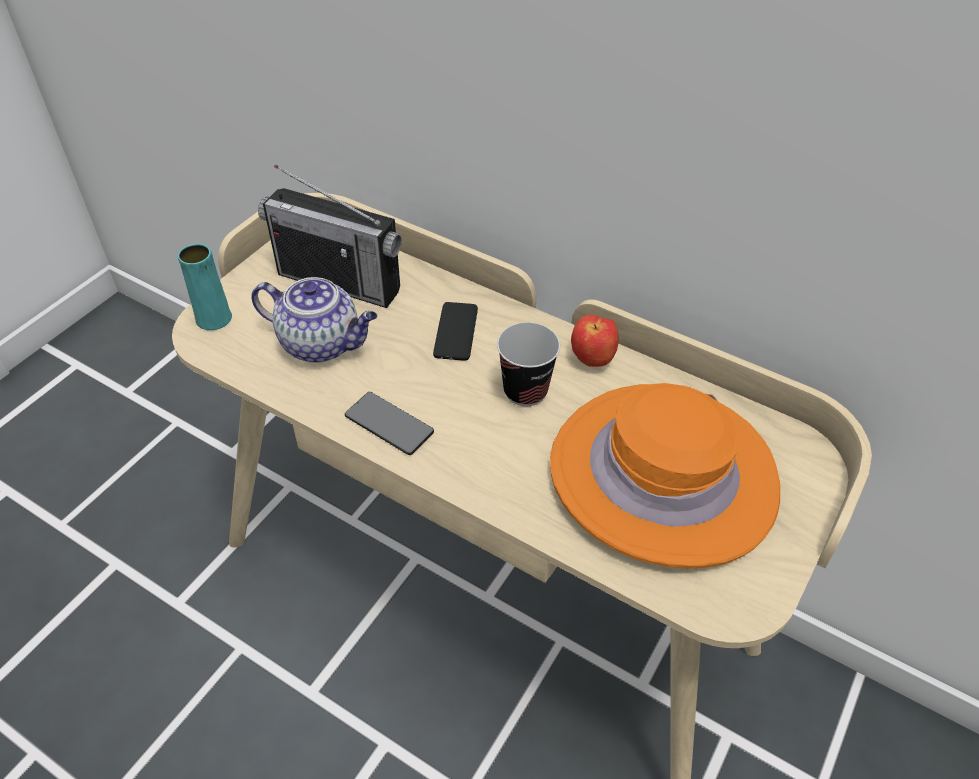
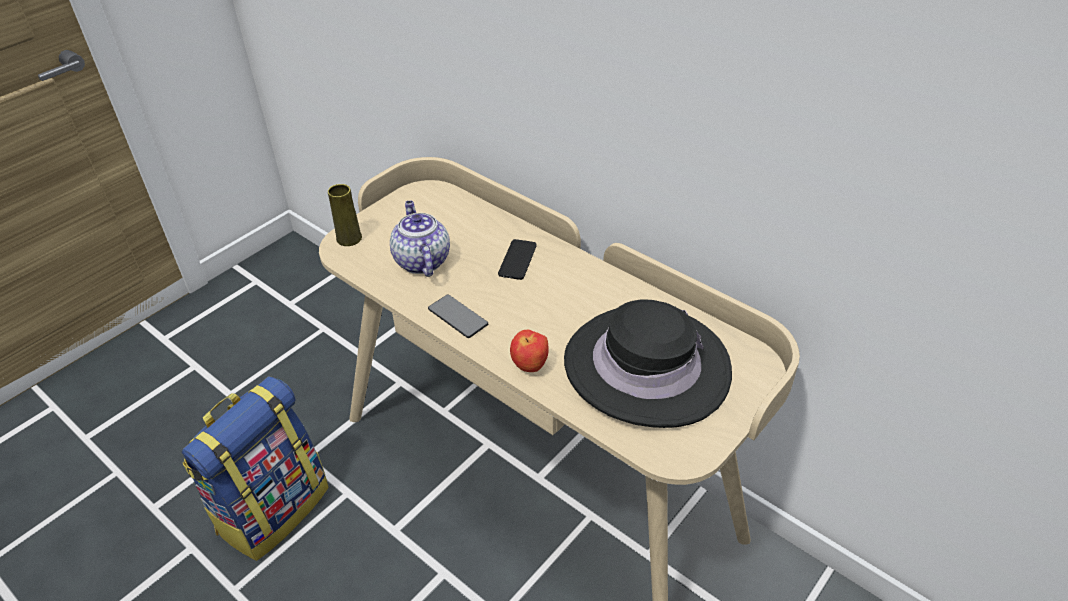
camera: 10 degrees right, 5 degrees down
(142, 681) = (273, 508): none -> backpack
(213, 318) = (349, 238): turquoise vase -> yellow vase
(322, 343) = (421, 261): teapot -> teapot turned 135 degrees counterclockwise
(339, 282) = (441, 220): radio -> none
(525, 391) = (559, 303): cup -> none
(592, 360) = (613, 286): apple -> apple (530, 366)
(662, 475) = (646, 367): orange hat -> black hat

